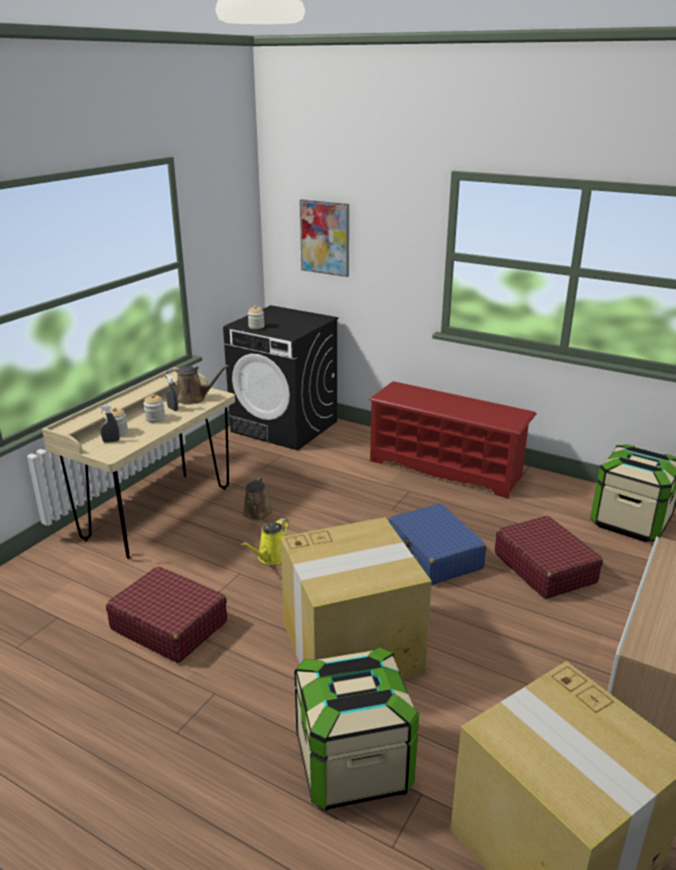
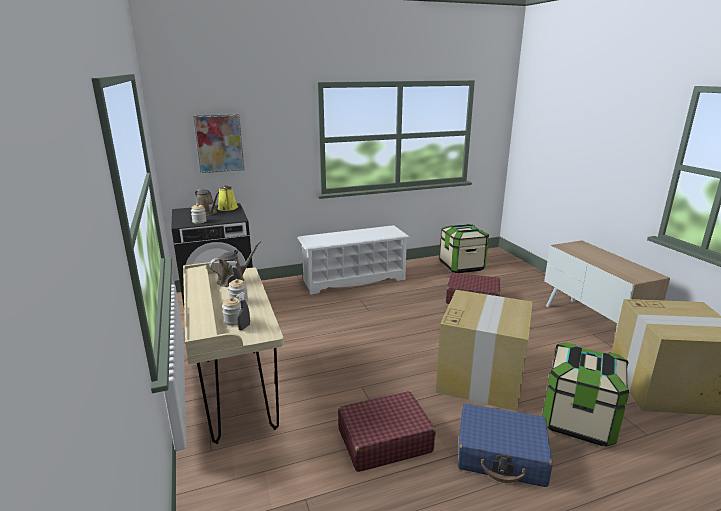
camera: 50 degrees left, 5 degrees down
(256, 513) = (304, 353): brown watering can -> brown watering can (207, 213)
(271, 557) = (360, 368): yellow watering can -> yellow watering can (228, 208)
(434, 555) = (427, 318): blue suitcase -> blue suitcase (501, 455)
(446, 468) = (353, 280): red shoe rack -> white shoe rack

